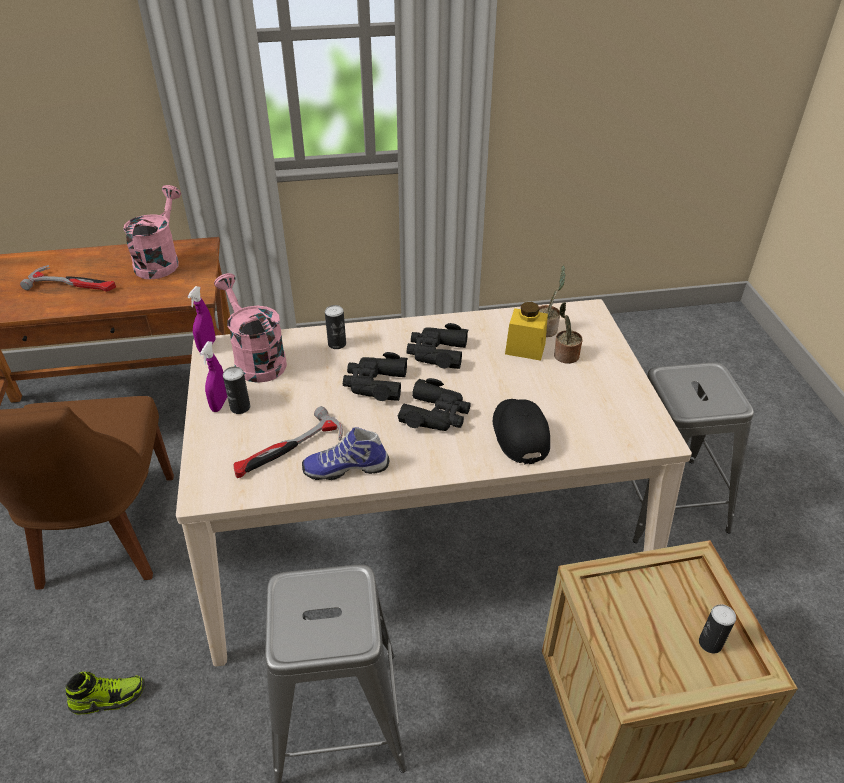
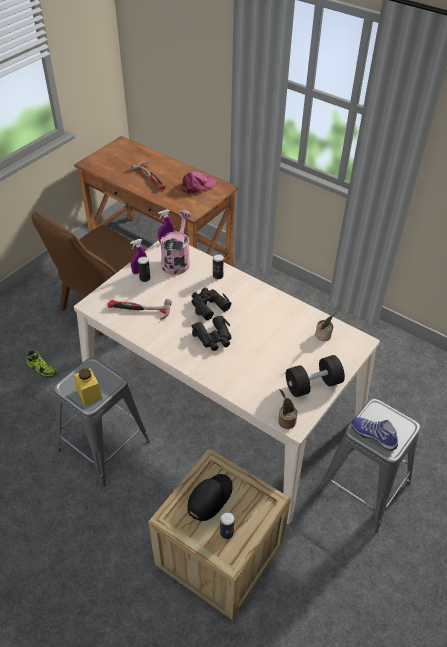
camera: 45 degrees right, 5 degrees up
(160, 261) = (198, 186): pink watering can -> pink cap
(346, 467) = (150, 333): shoe -> shoe (374, 435)
(437, 353) = (254, 310): black binoculars -> none
(519, 434) = (236, 373): black cap -> black cap (210, 498)
(525, 348) = (298, 337): yellow jar -> yellow jar (89, 394)
(564, 356) = (312, 354): potted plant -> potted plant (285, 421)
(612, 385) = (313, 385): none -> black dumbbell

